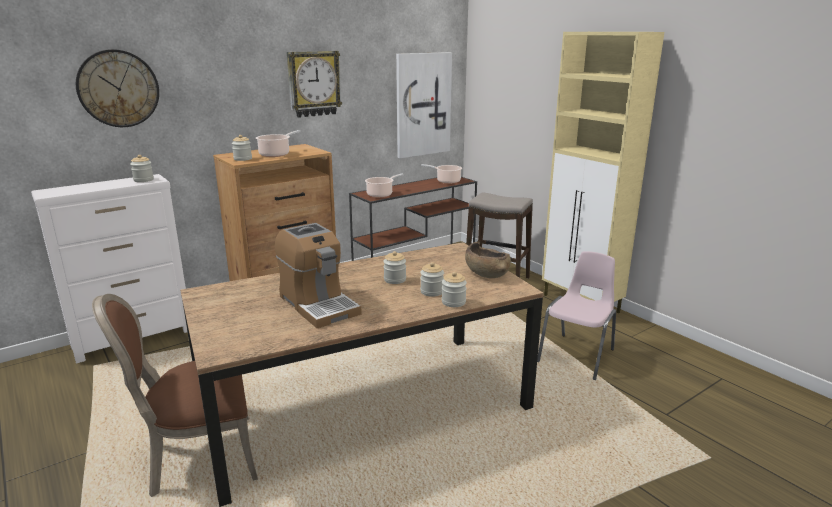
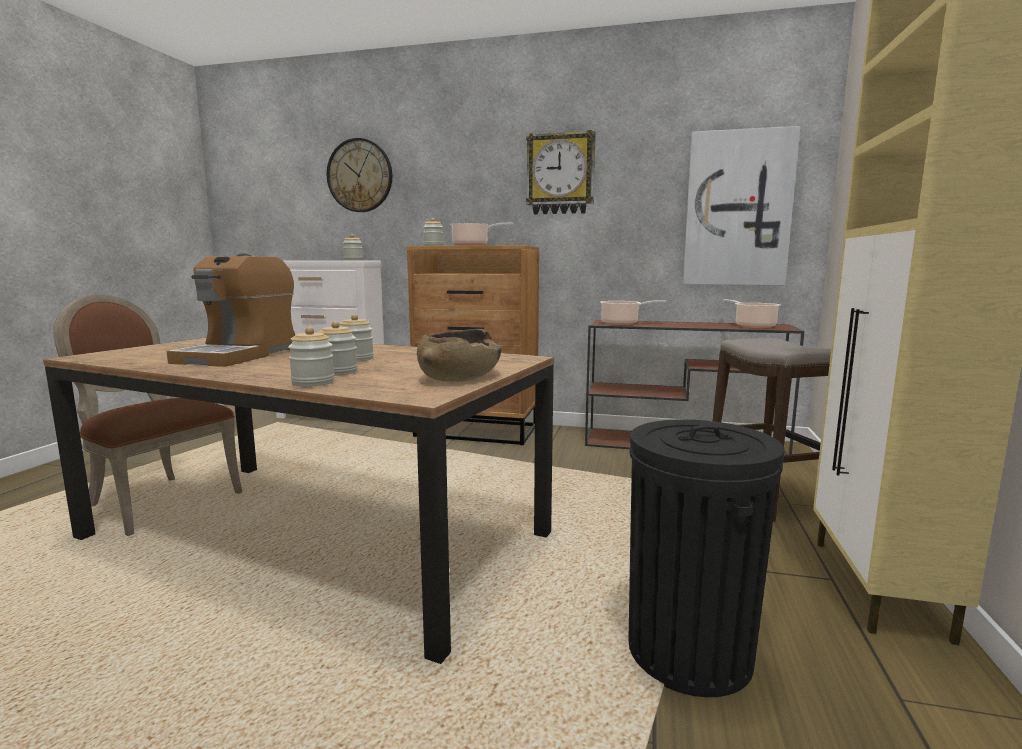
camera: 50 degrees right, 10 degrees down
(577, 355) = (689, 652): pink chair -> black trash can

